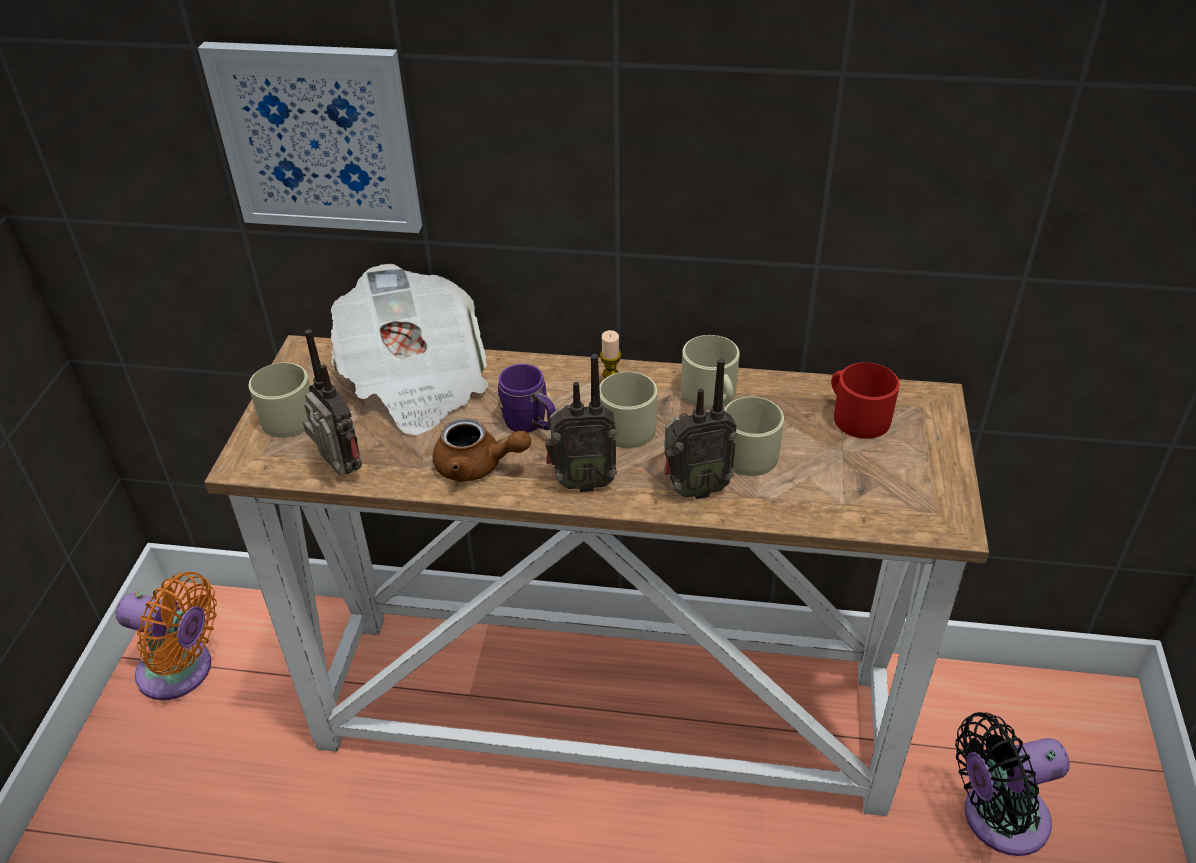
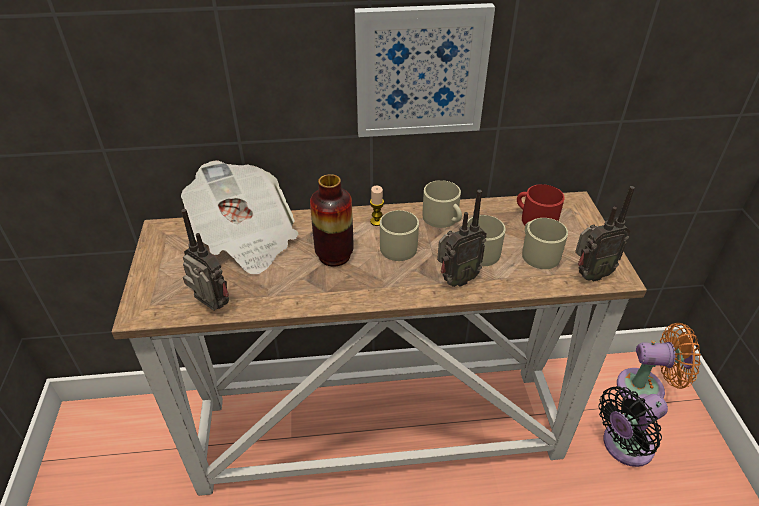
camera: 15 degrees left, 0 degrees up
(181, 671) = (88, 462): orange fan -> orange fan (646, 388)
(288, 414) = (161, 273): beige mug -> beige mug (537, 253)
(318, 138) = (157, 75): picture -> picture (420, 71)
(477, 466) = (307, 288): brown teapot -> none
(531, 425) = (334, 255): purple mug -> vase
(582, 482) = (381, 287): radio -> radio (589, 275)

